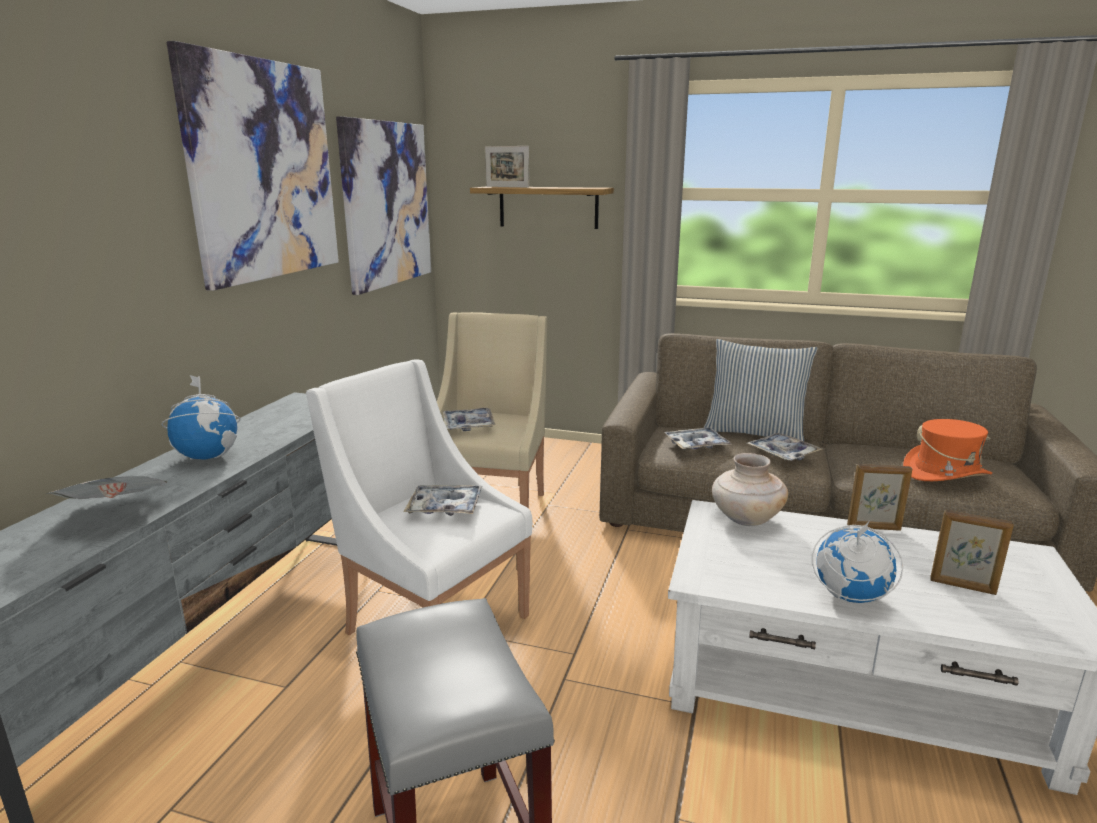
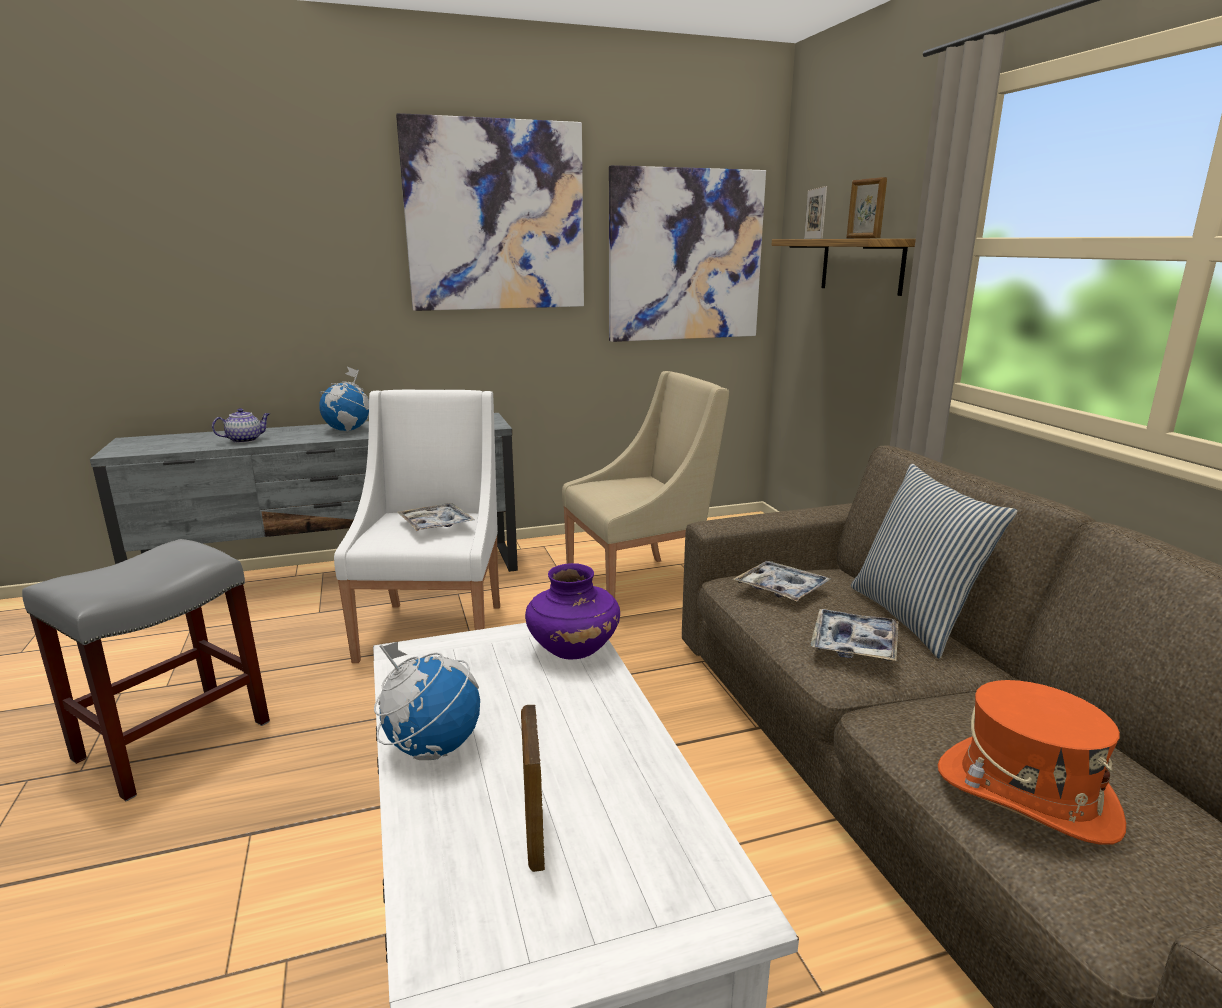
camera: 55 degrees right, 0 degrees up
(118, 513) = (245, 440): newspaper -> teapot
(468, 425) = (616, 485): tray -> none
(745, 519) = (573, 650): beige vase -> purple vase
(874, 528) = (651, 738): picture frame -> picture frame (862, 238)

